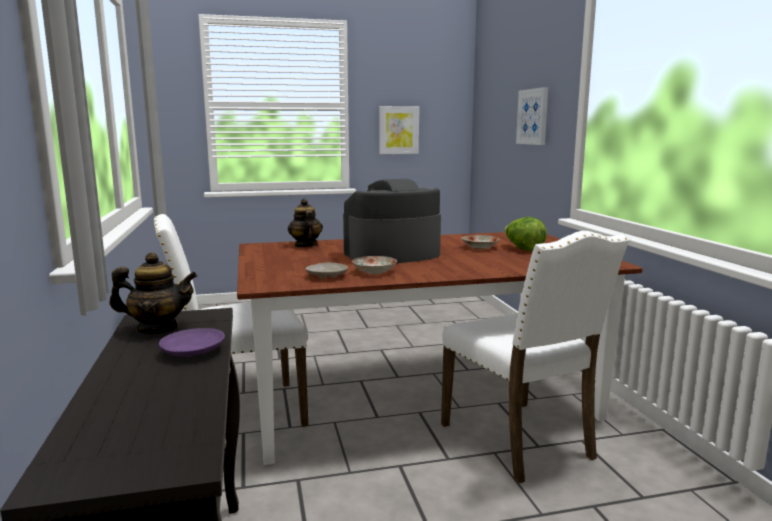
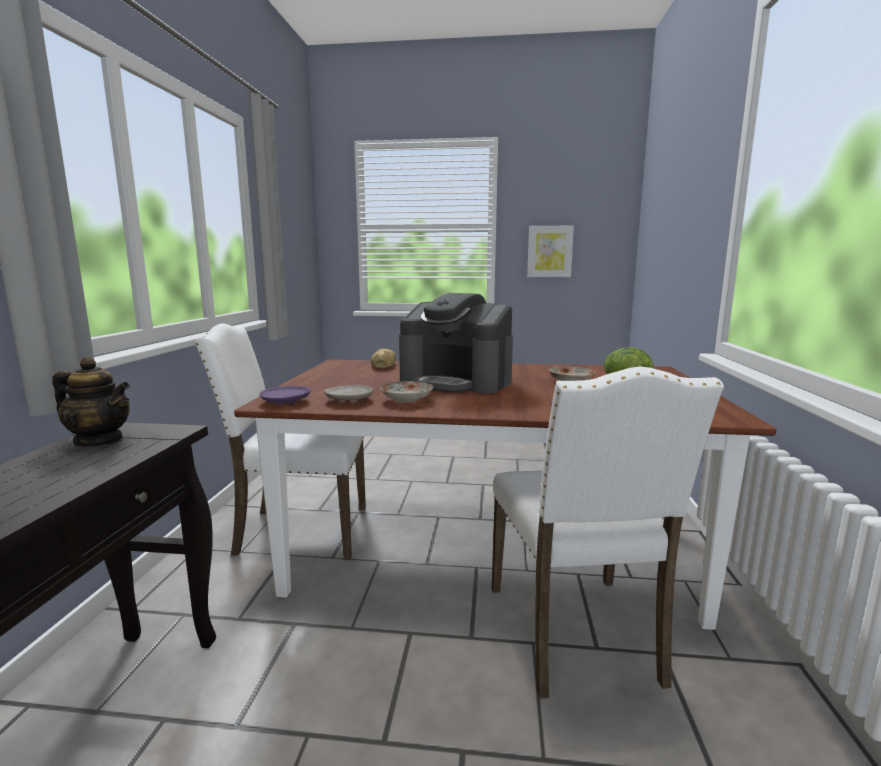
camera: 20 degrees right, 0 degrees up
(192, 352) = (77, 473): purple plate -> purple plate (285, 401)
(305, 245) = (383, 365): teapot -> bread
(392, 254) = (456, 381): coffee machine -> coffee machine turned 150 degrees counterclockwise
(533, 116) = (688, 229): picture -> none

